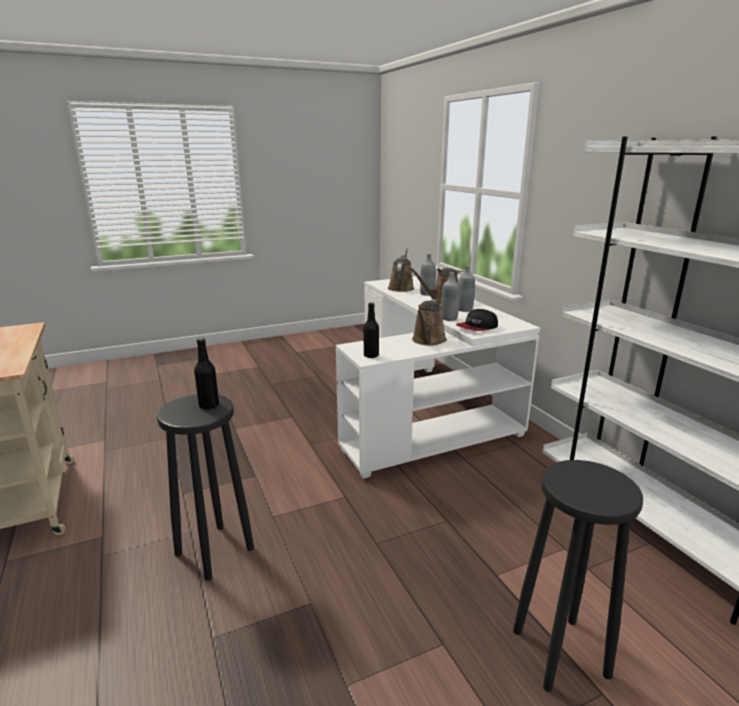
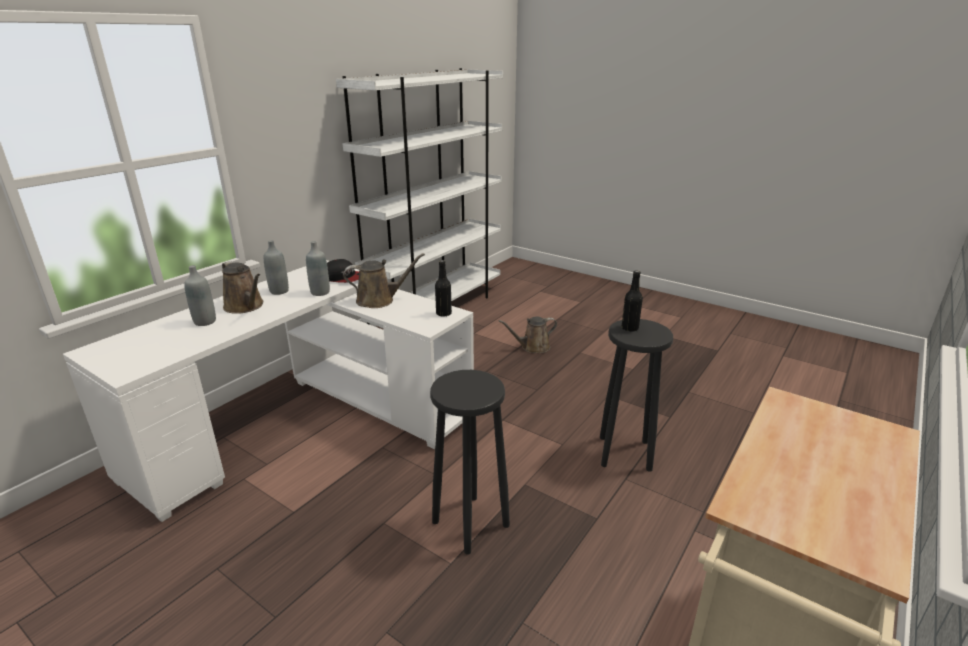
camera: 120 degrees left, 5 degrees up
(401, 288) = (167, 346): brown watering can -> brown watering can (532, 347)
(559, 651) = (548, 327): black stool -> black stool (469, 524)

